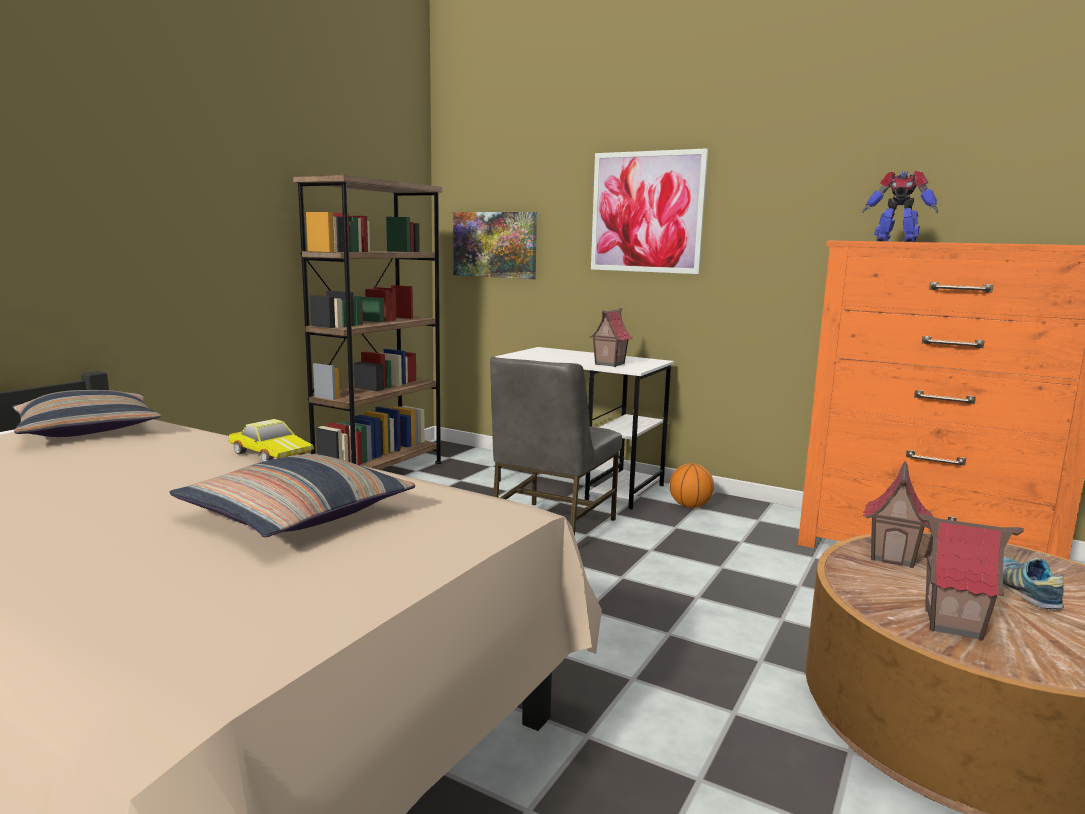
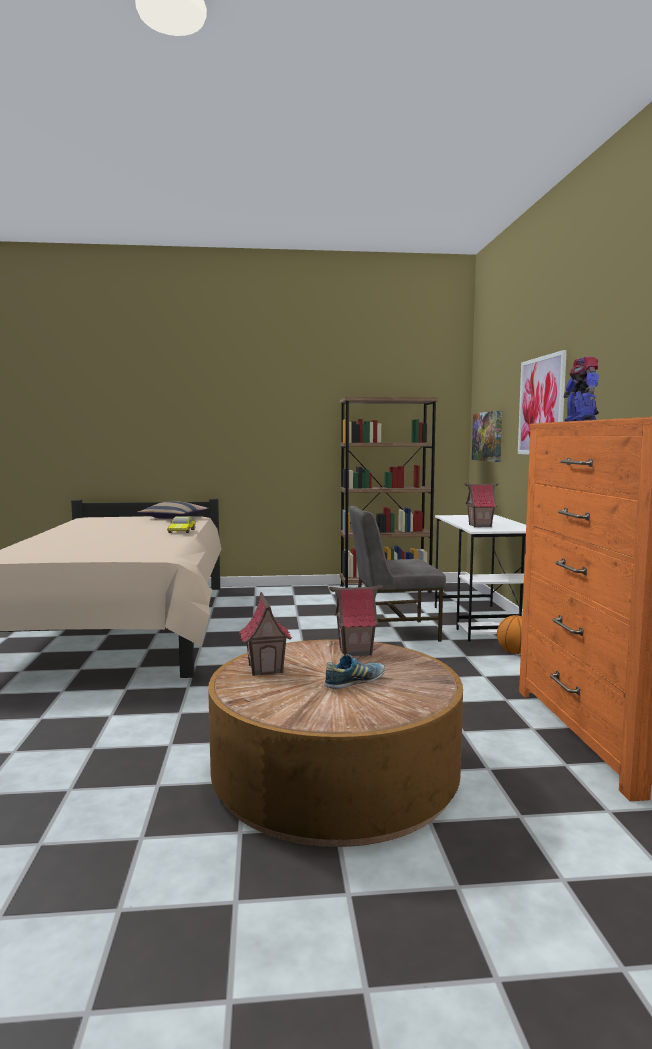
camera: 55 degrees right, 5 degrees down
(296, 514) = (117, 543): pillow -> none

